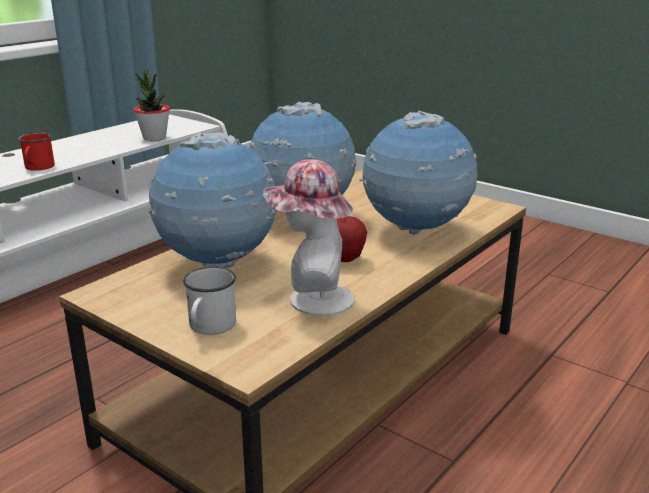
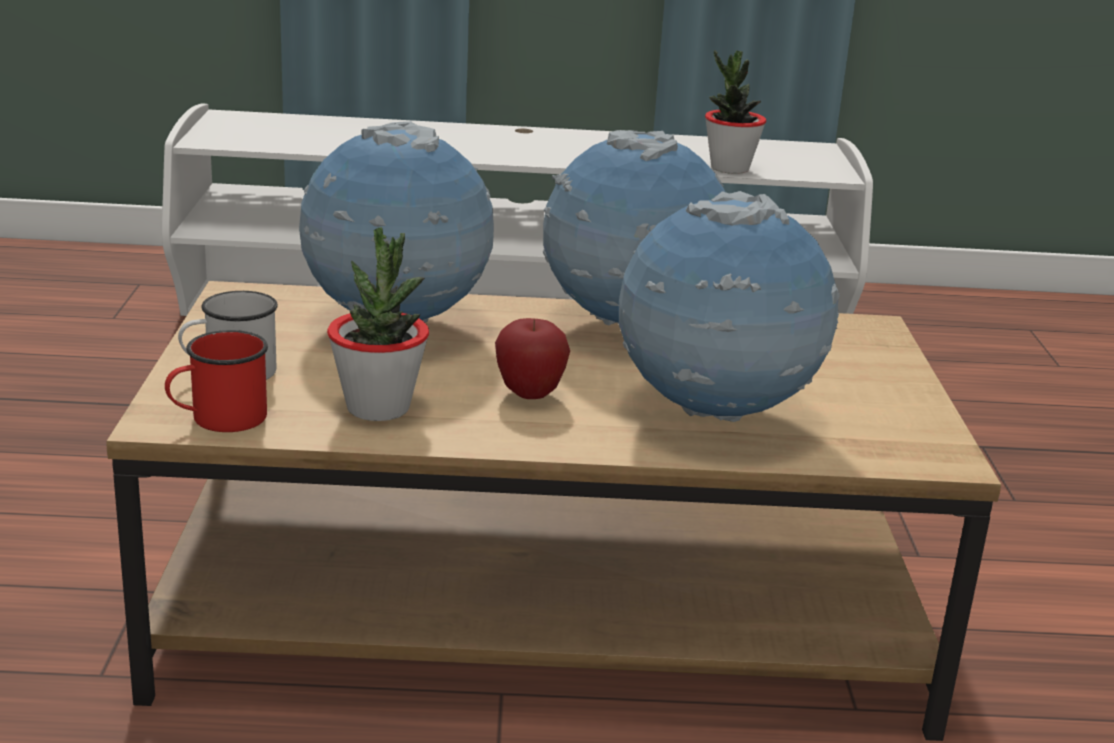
camera: 50 degrees right, 0 degrees up
(38, 168) = (512, 155): red mug -> red mug (218, 420)
(312, 299) = (378, 408): hat -> potted plant

